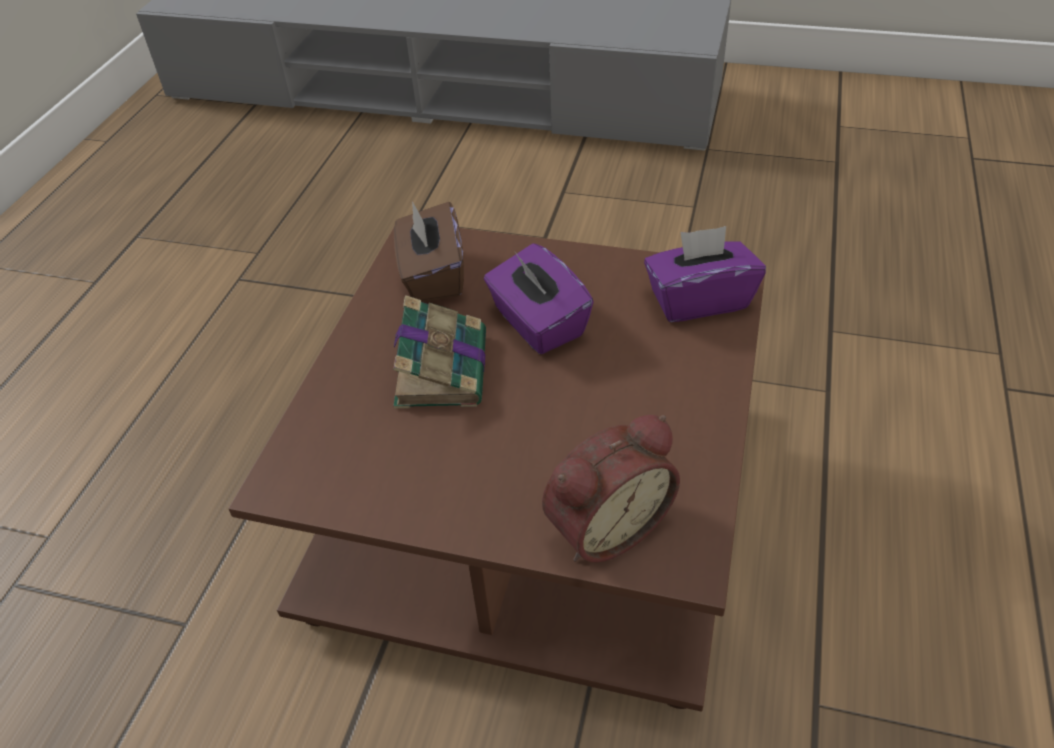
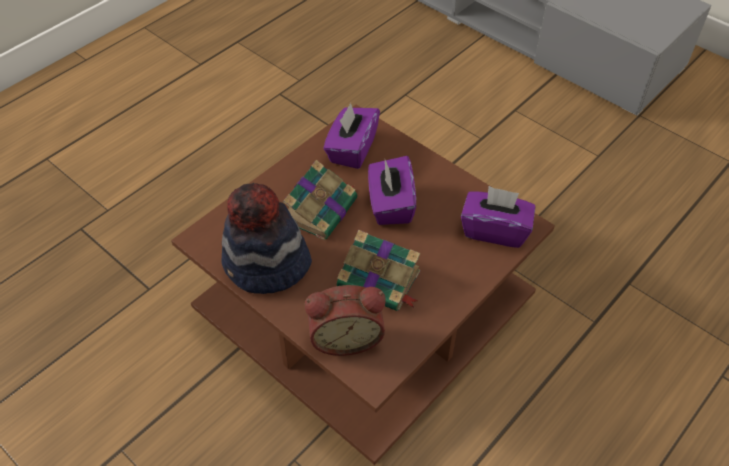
camera: 25 degrees right, 5 degrees up
(412, 478) = (266, 265): none -> hat
(432, 276) = (352, 149): brown tissue box -> purple tissue box
(597, 426) = (380, 280): none -> book

